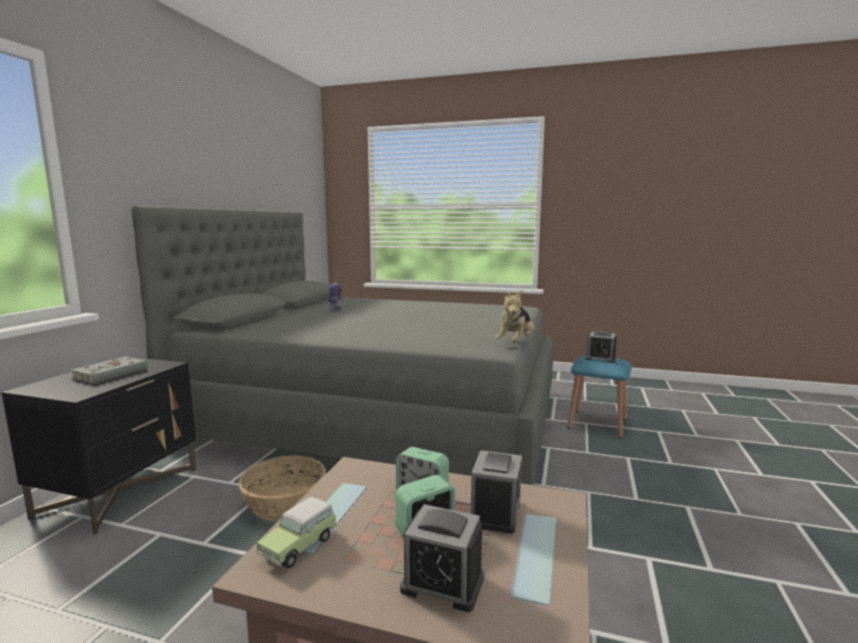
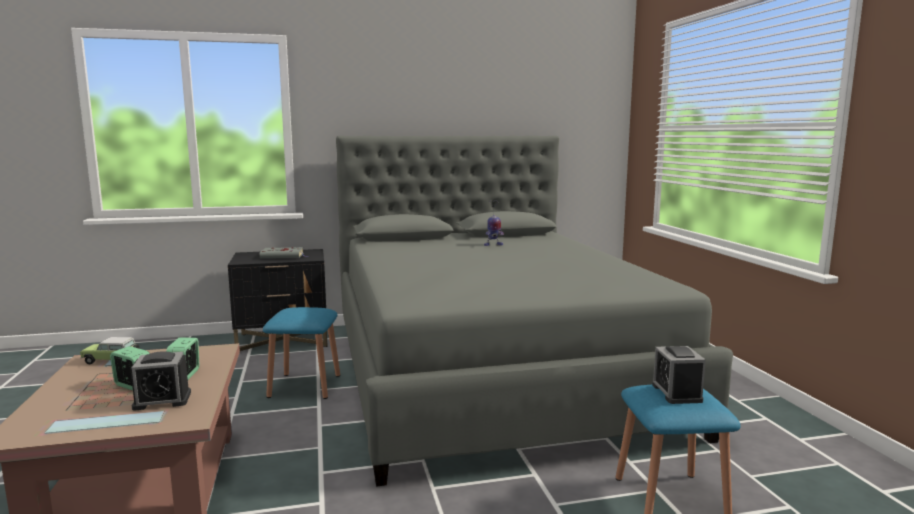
camera: 60 degrees right, 0 degrees up
(284, 502) = (305, 386): basket -> blue stool
(442, 583) = (71, 401): alarm clock -> none
(516, 343) = (450, 308): plush toy -> none

